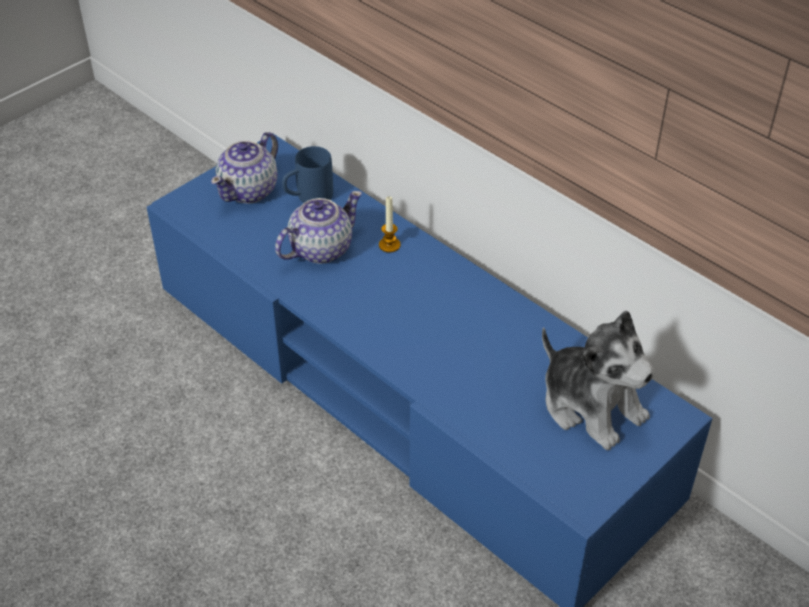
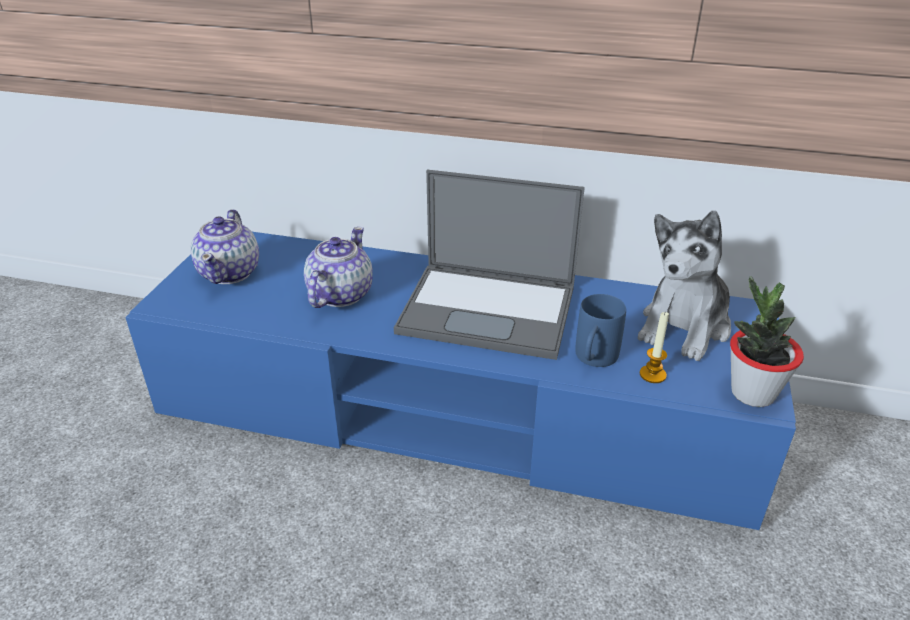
camera: 30 degrees left, 10 degrees down
(308, 198) = (294, 261): blue mug -> blue mug (593, 360)
(389, 245) = (401, 272): candle -> candle (652, 375)
(433, 316) = (490, 310): none -> laptop
(583, 493) = (752, 393): none -> potted plant
(591, 405) = (684, 327): plush toy -> plush toy turned 105 degrees clockwise

